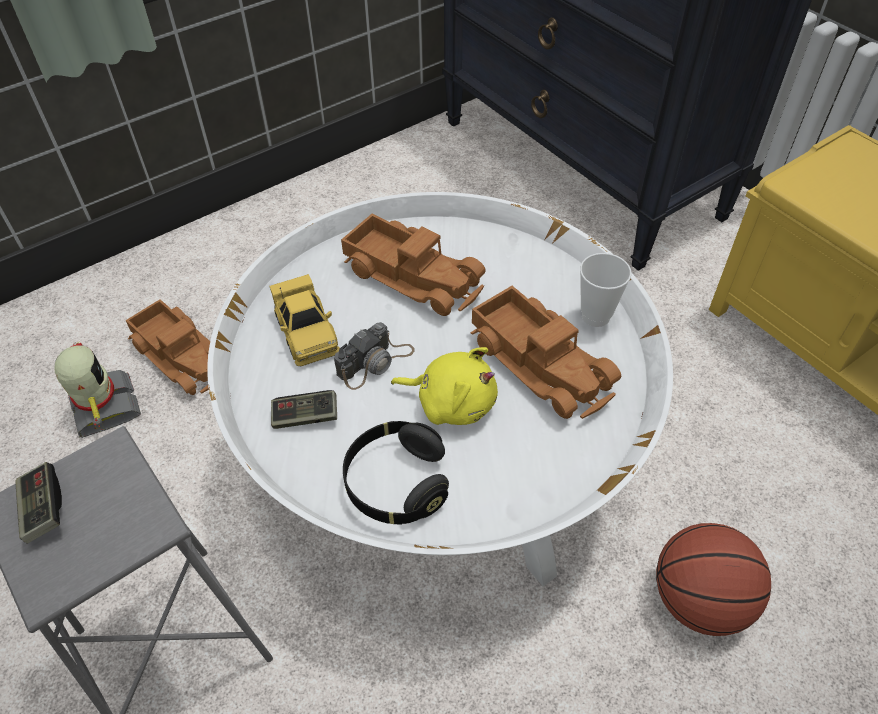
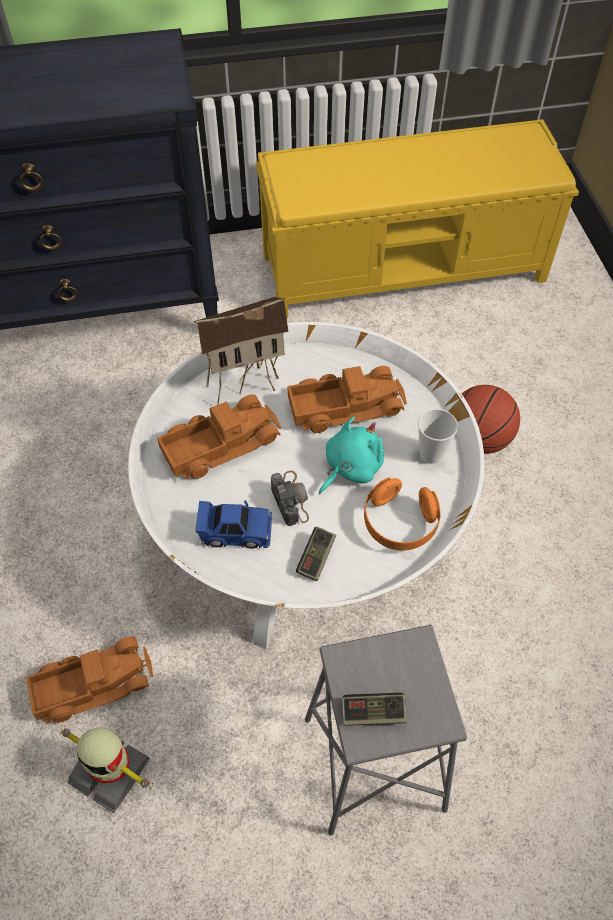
camera: 65 degrees left, 5 degrees up
(103, 407) = (111, 769): toy robot -> toy robot turned 150 degrees counterclockwise
(307, 332) = (235, 531): yellow toy car -> blue toy car
(396, 484) = (399, 523): black headphones -> orange headphones
(452, 402) = (350, 467): yellow plush toy -> turquoise plush toy
(510, 262) = (245, 382): none -> toy house
(595, 316) = (325, 360): cup -> cup (431, 454)

